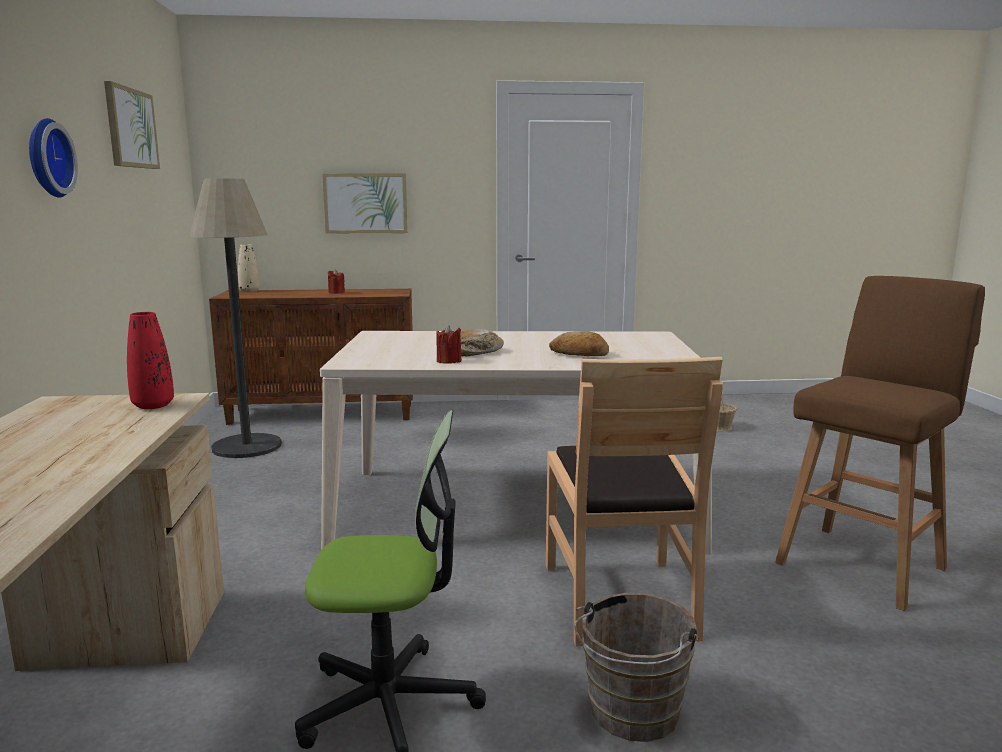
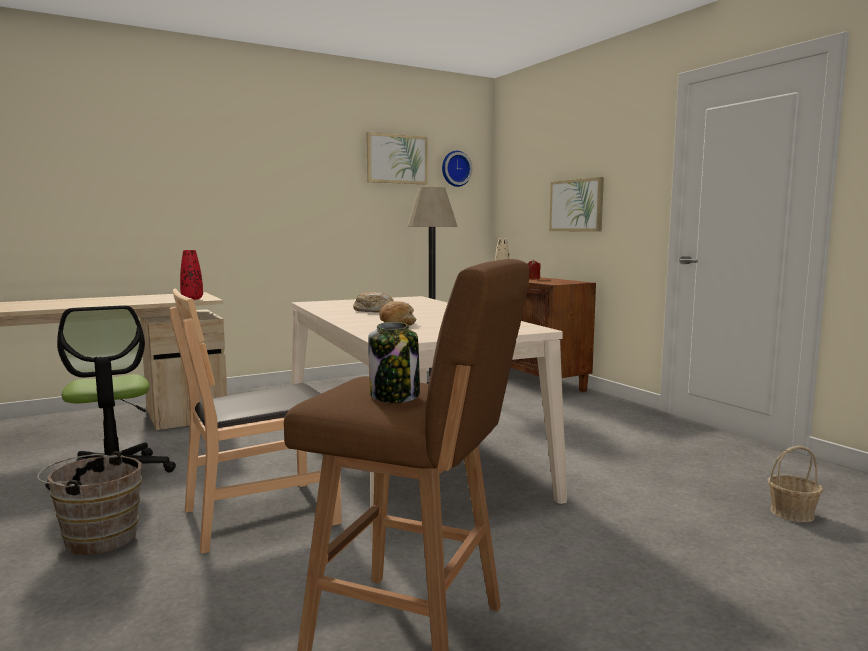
camera: 65 degrees right, 5 degrees down
(46, 158) = (287, 178): wall clock -> wall clock (455, 169)
(449, 361) = (336, 310): red candle -> none
(895, 386) = (395, 396): none -> jar

